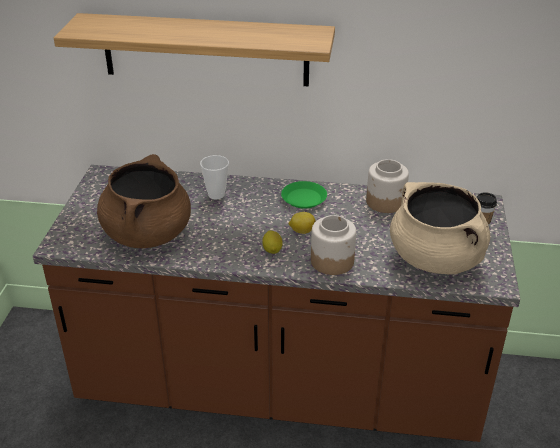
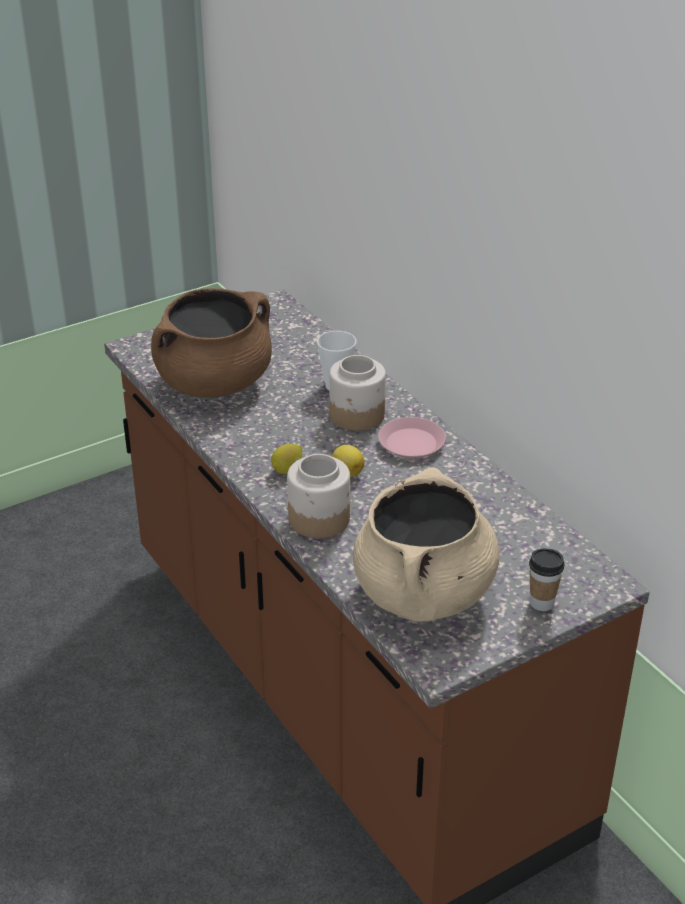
camera: 50 degrees right, 0 degrees up
(205, 50) = (385, 193): shelf -> none
(304, 199) = (411, 444): green plate -> pink plate
(386, 202) = (490, 504): jar -> jar (357, 415)

